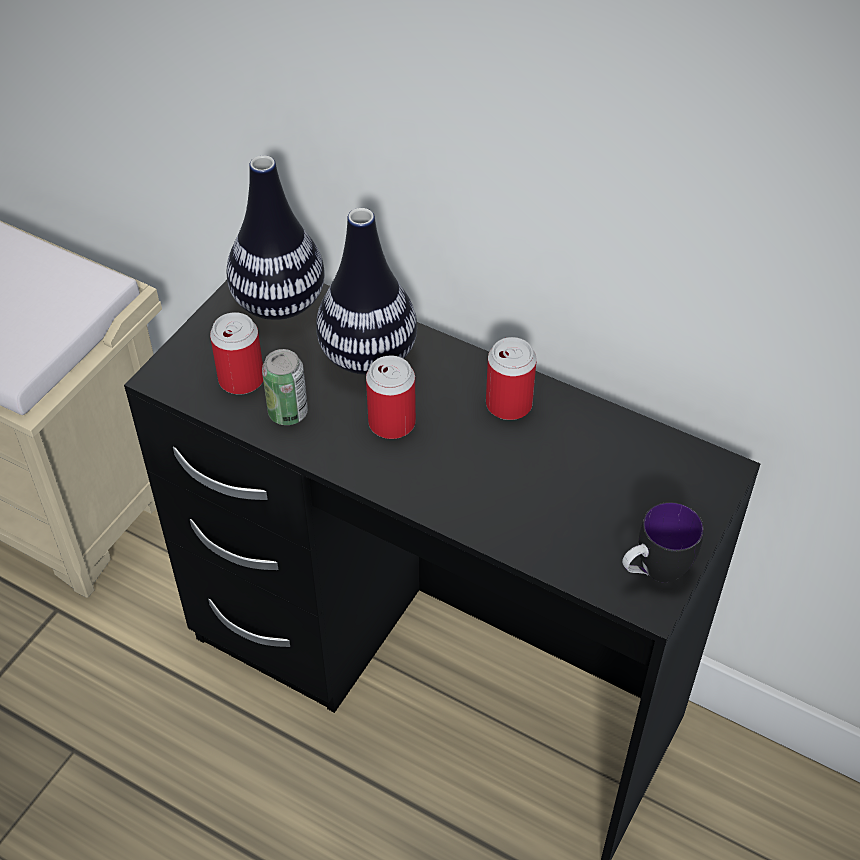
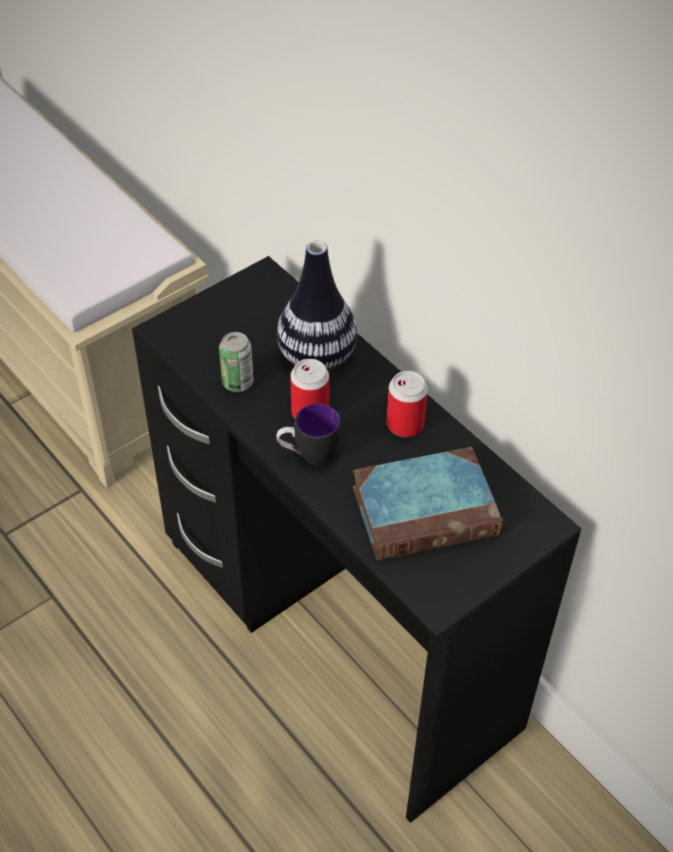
camera: 20 degrees right, 0 degrees up
(241, 379) = (216, 348): can -> none
(279, 303) = (270, 299): vase -> none
(583, 494) = (427, 509): none -> book
(653, 572) = (452, 583): mug -> mug (308, 455)

